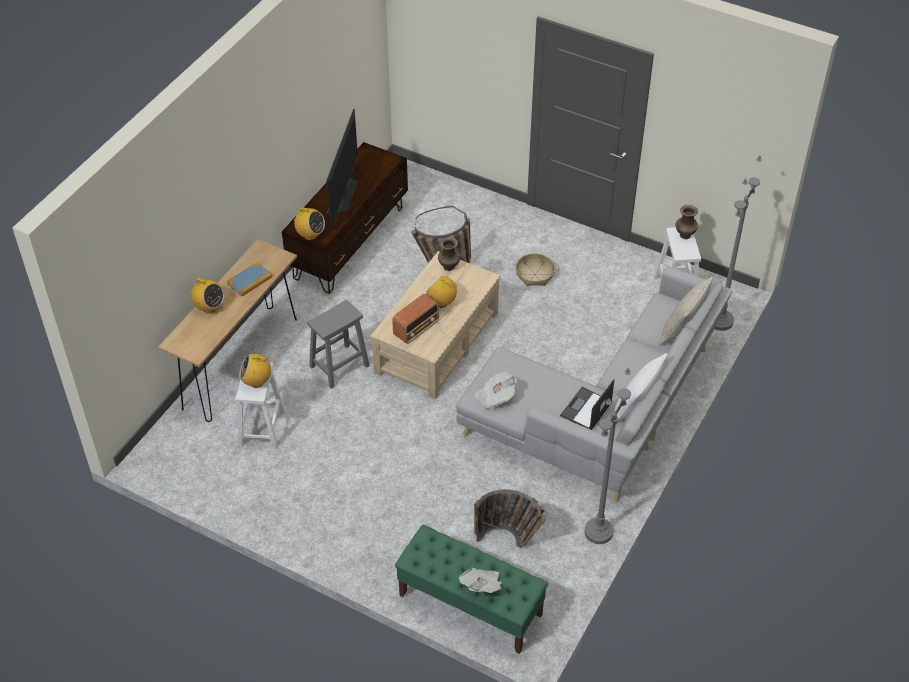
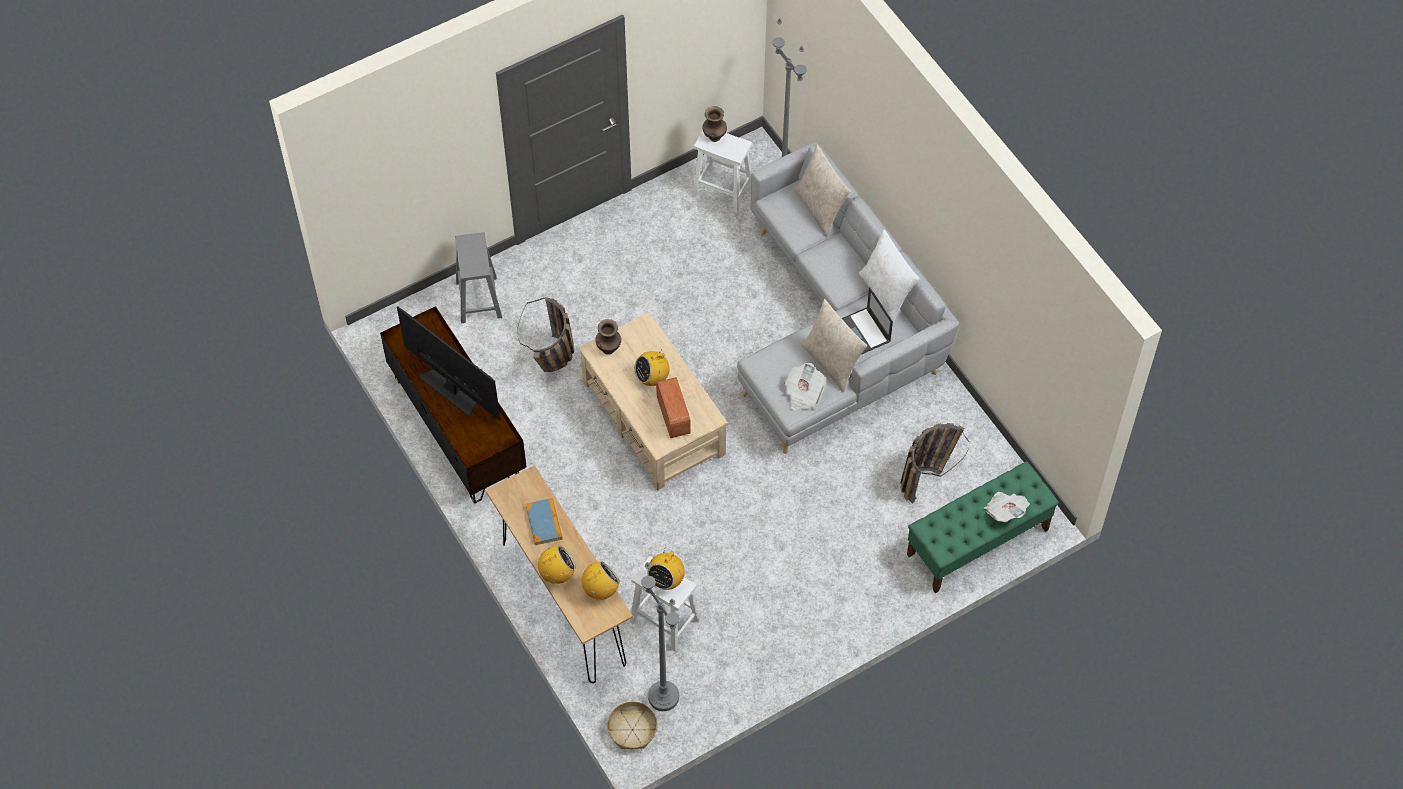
camera: 60 degrees left, 10 degrees up
(310, 235) = (490, 445): radio -> radio (600, 590)
(340, 365) = (627, 515): grey stool -> grey stool (478, 298)
(534, 274) = (620, 290): basket -> basket (632, 730)
(540, 402) = (832, 362): none -> beige pillow
(598, 532) = (960, 405): grey floor lamp -> grey floor lamp (664, 697)

